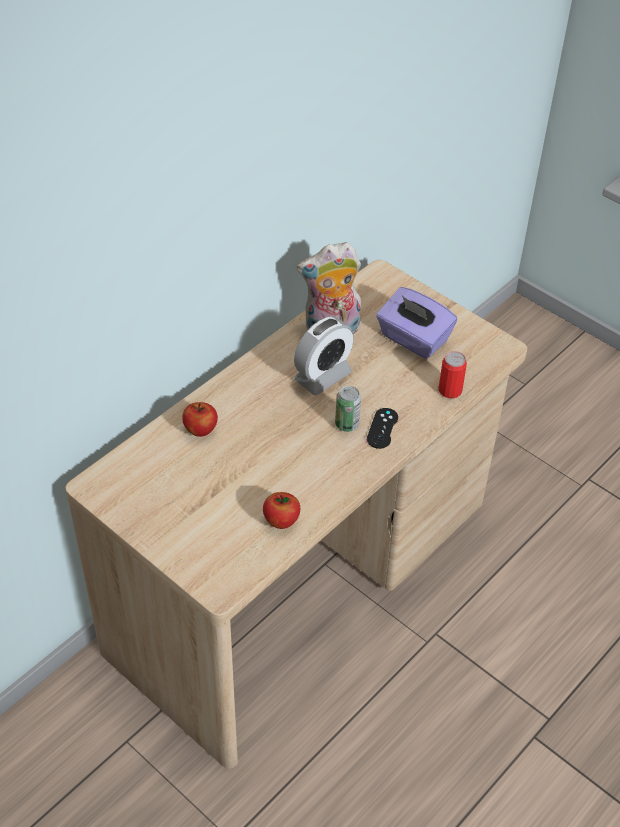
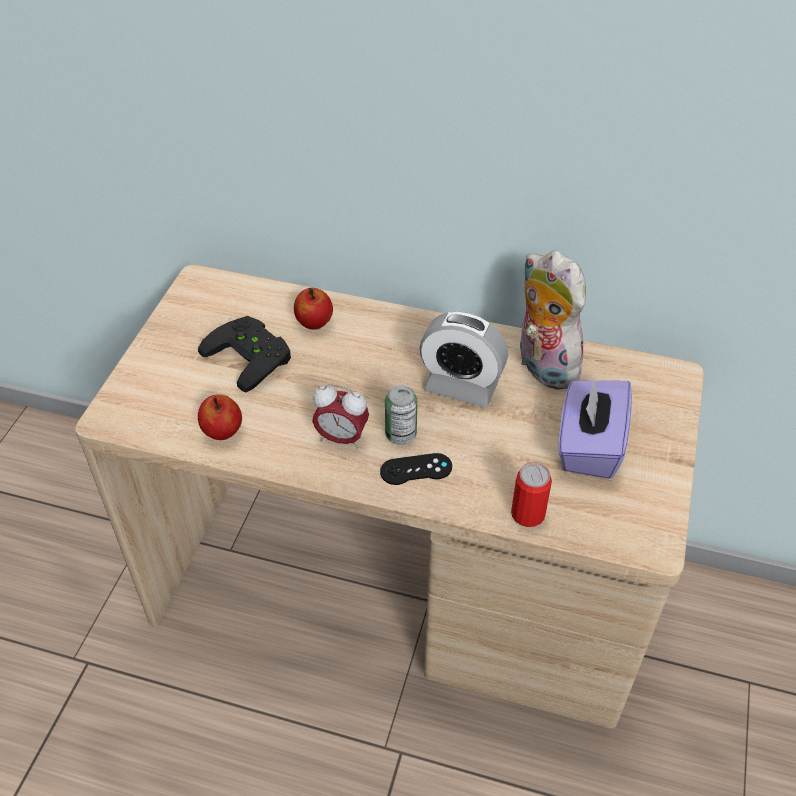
camera: 65 degrees right, 0 degrees up
(210, 478) = (252, 355): none -> black game controller
(330, 456) = (341, 438): none -> alarm clock

